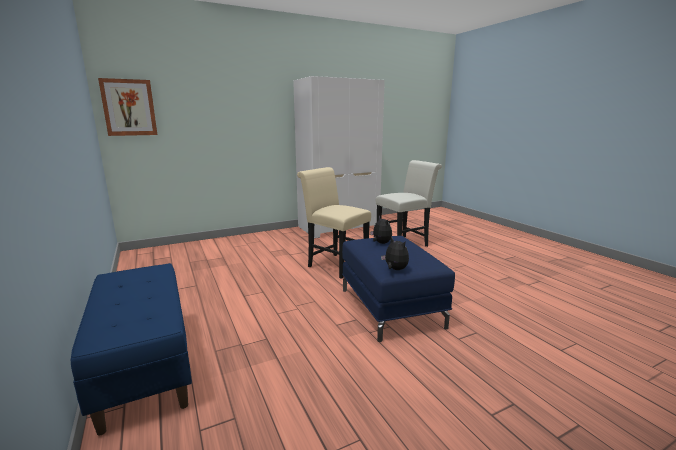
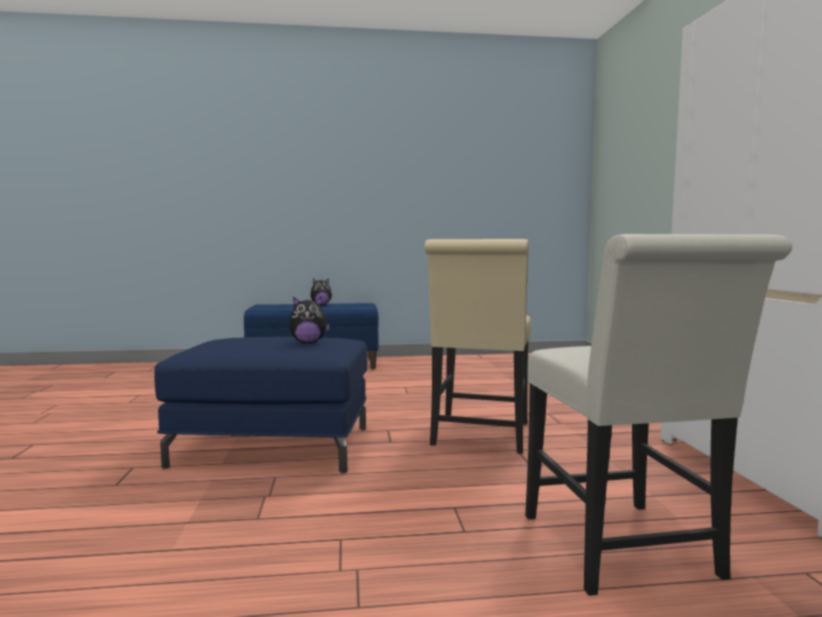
camera: 110 degrees right, 10 degrees down
(129, 107) = (608, 167): picture -> none
(334, 264) = (479, 437): beige chair -> beige chair turned 135 degrees clockwise
(395, 269) = (215, 340): plush toy -> plush toy (321, 305)

